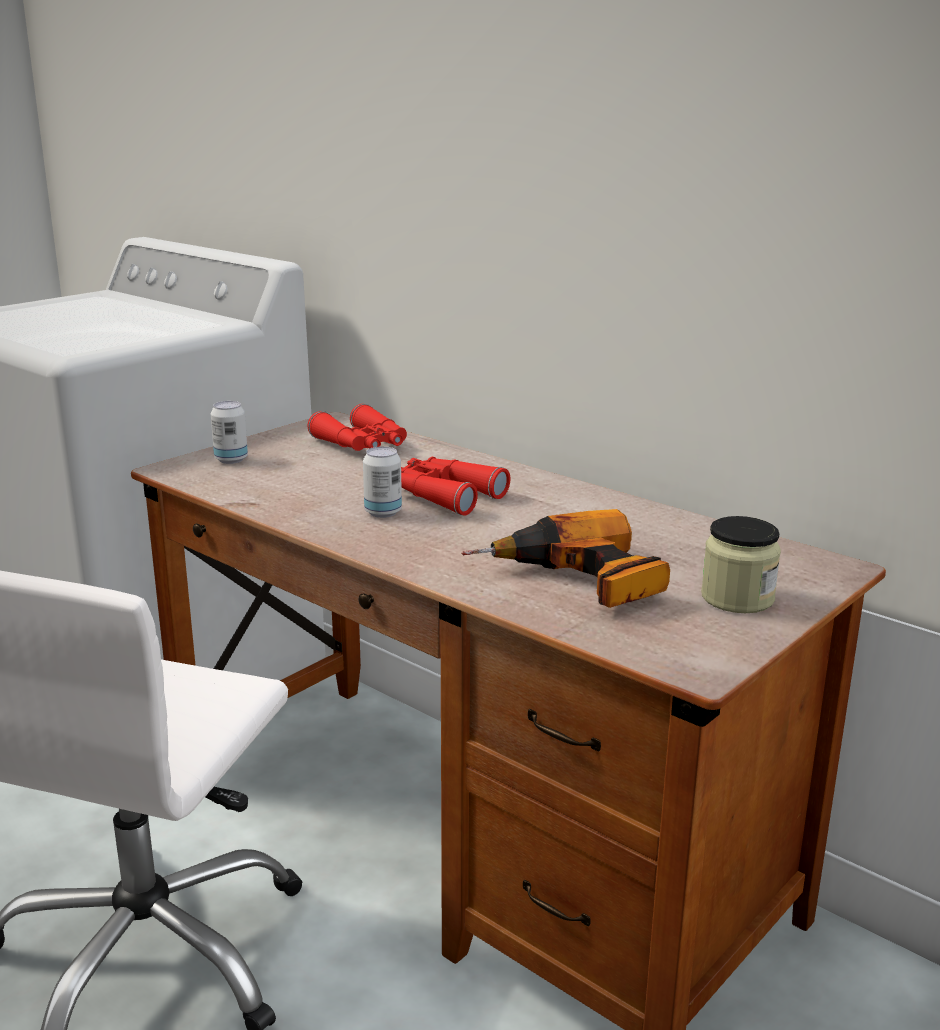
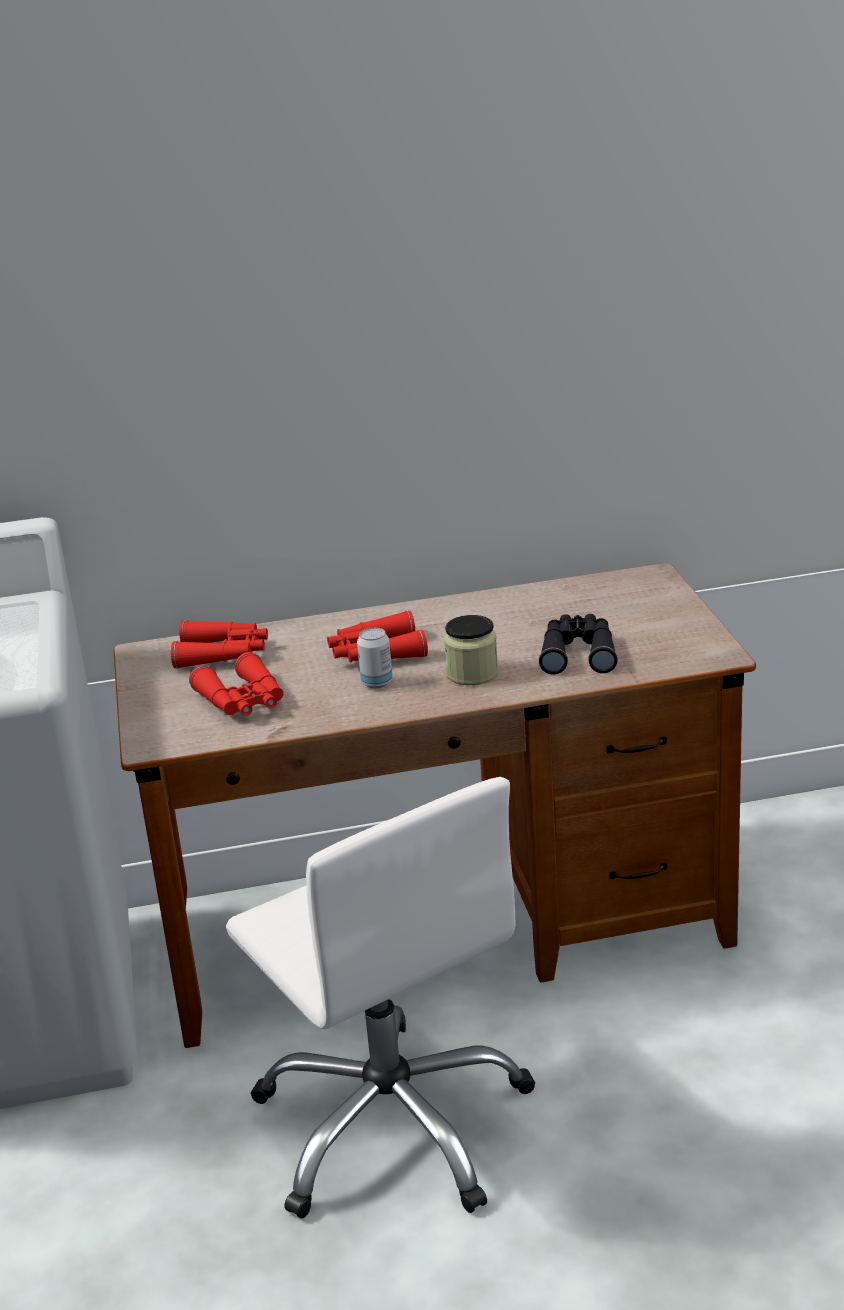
camera: 50 degrees left, 5 degrees up
(231, 459) = (170, 715): can -> none
(284, 475) = (243, 701): none -> red binoculars
(577, 583) = (578, 653): power drill -> black binoculars
(737, 598) = (655, 615): jar -> jar (472, 674)

